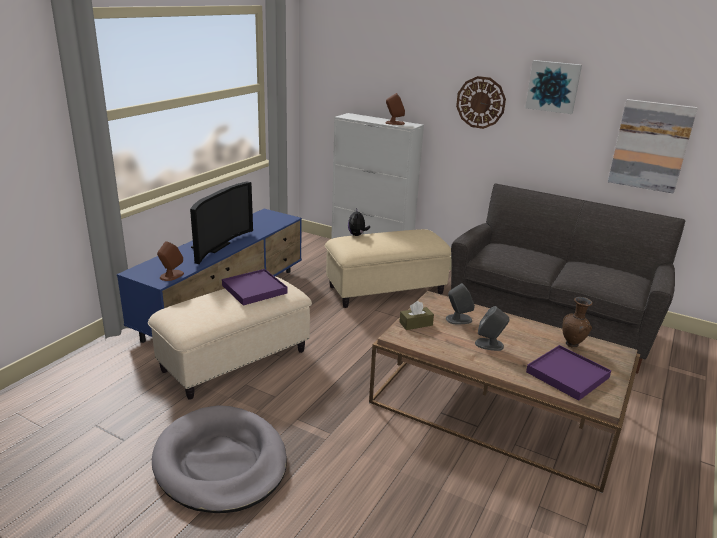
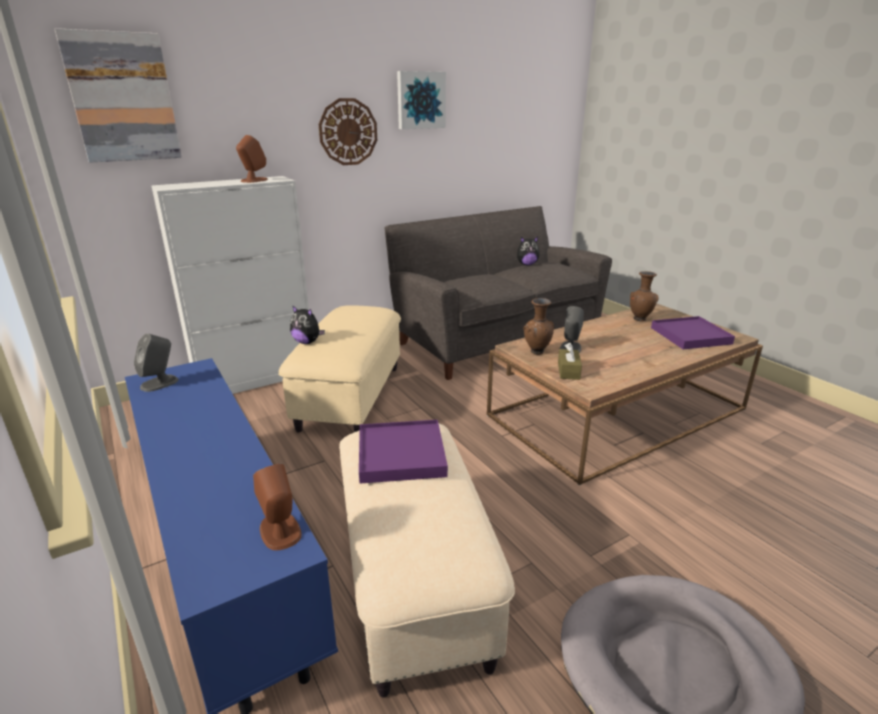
camera: 60 degrees left, 0 degrees up
(215, 246) = (213, 454): television -> none
(433, 307) = (537, 352): none -> brown vase
(489, 344) = (628, 349): grey speaker -> grey speaker (160, 383)
(600, 265) = (527, 264): none -> plush toy
(650, 146) = (506, 147): picture -> picture (122, 98)

